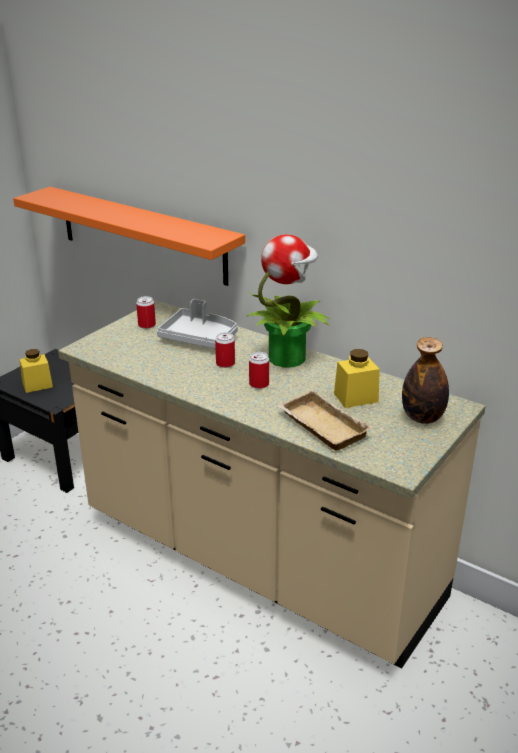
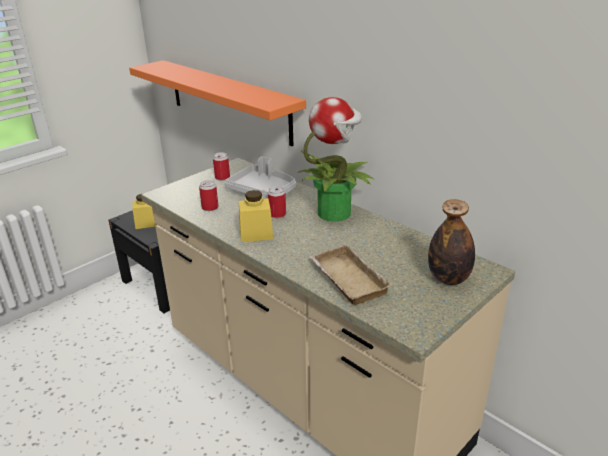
camera: 10 degrees right, 0 degrees up
(259, 384) = (301, 235): can -> can (210, 207)
(356, 397) = (388, 254): yellow jar -> yellow jar (256, 234)

